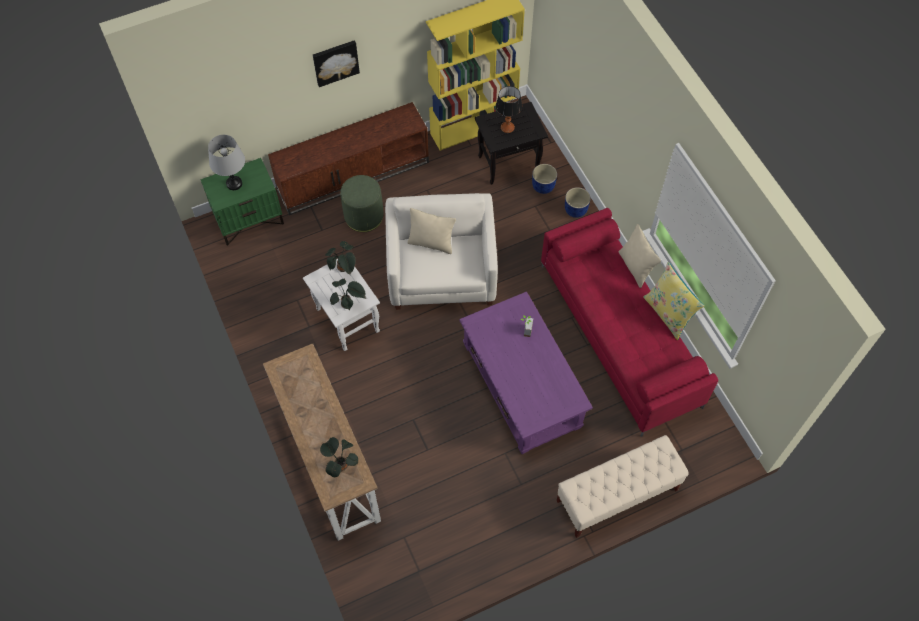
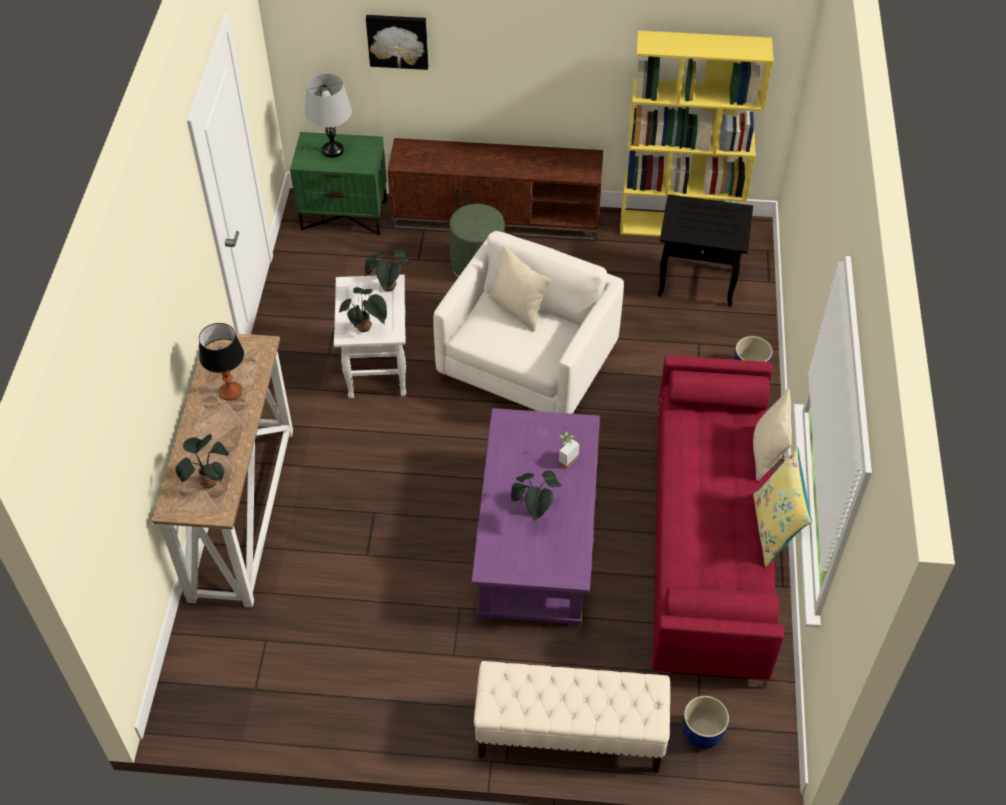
camera: 30 degrees right, 10 degrees down
(335, 62) = (504, 40): picture -> picture (398, 40)
(507, 127) = (701, 221): table lamp -> table lamp (231, 391)
(530, 374) = (535, 511): none -> potted plant
(543, 186) = (724, 326): blue planter -> blue planter (701, 733)

